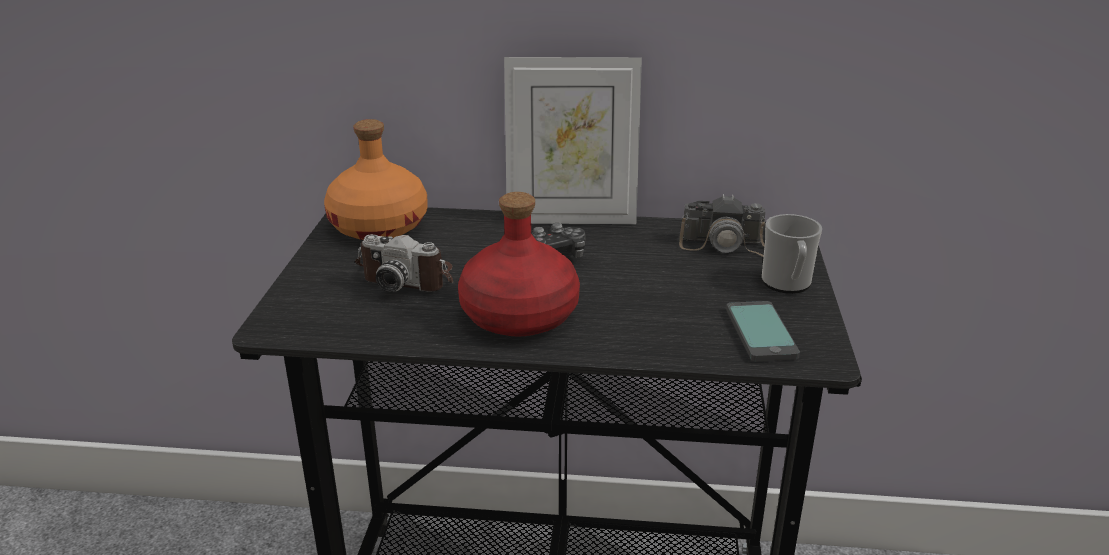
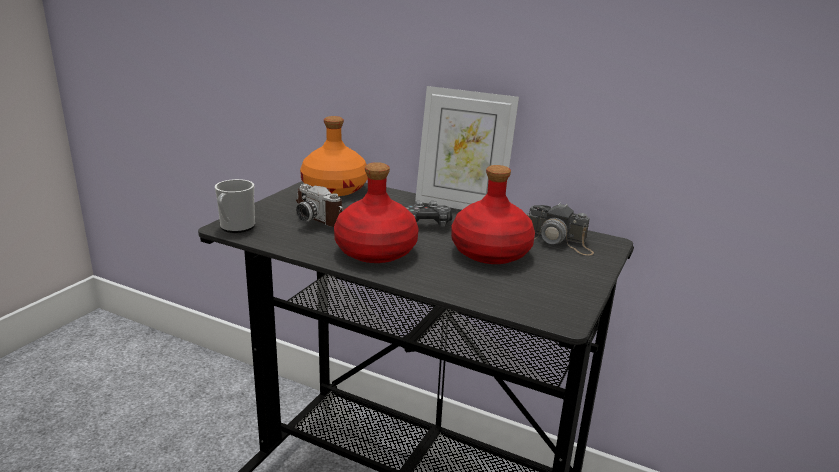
camera: 20 degrees right, 5 degrees down
(665, 281) = (491, 252): none -> red bottle
(761, 332) = (533, 295): phone -> none
(787, 284) = (580, 271): mug -> mug (235, 228)

